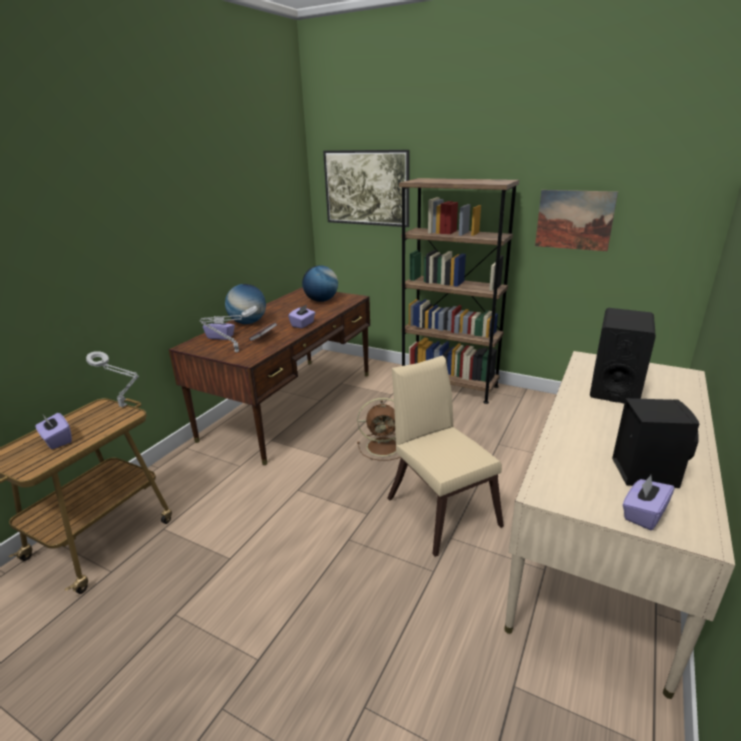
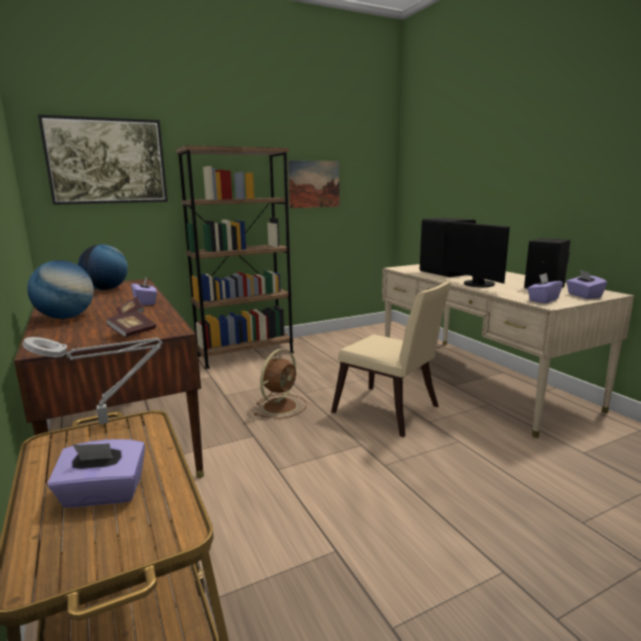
camera: 55 degrees left, 10 degrees down
(221, 337) = (67, 332): purple tissue box -> purple tissue box (543, 300)
(234, 351) = (132, 333): grey table lamp -> book
(440, 507) = (390, 412): beige chair -> beige chair turned 150 degrees counterclockwise
(579, 423) = (476, 284): none -> monitor

